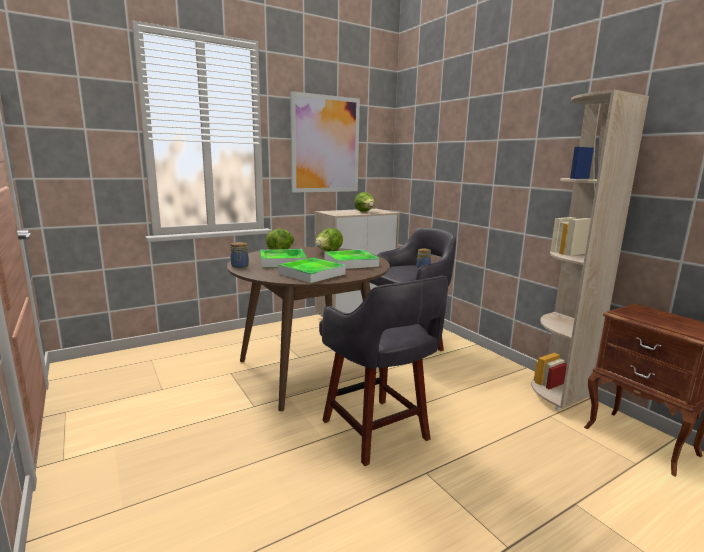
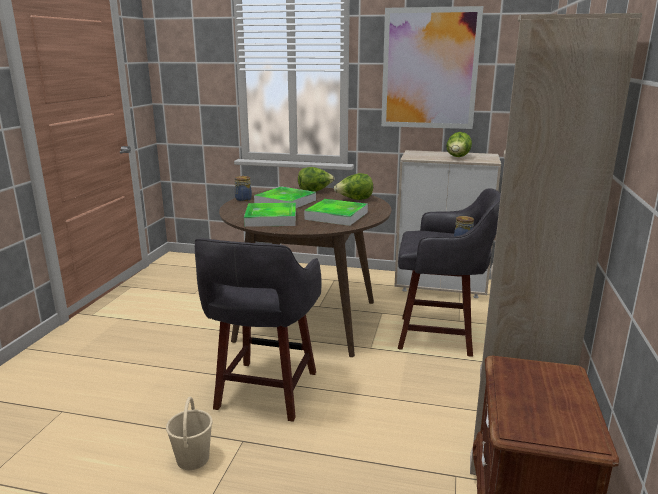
camera: 45 degrees right, 5 degrees up
(421, 509) = (193, 459): none -> beige bucket

